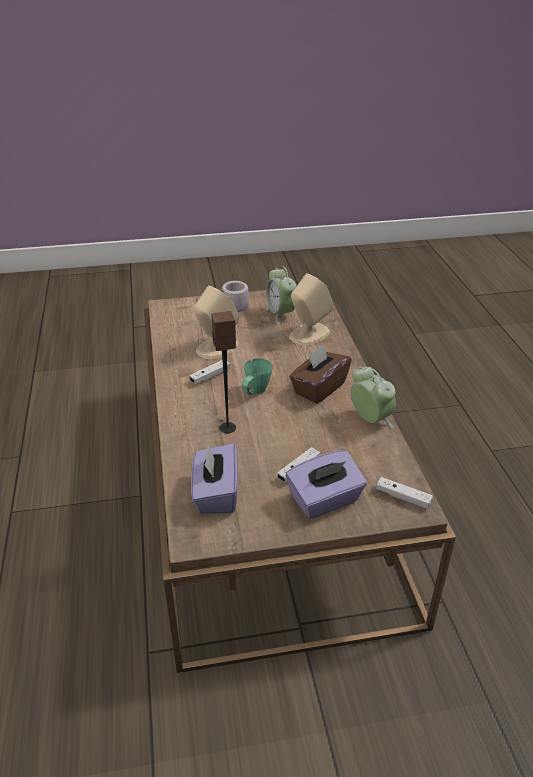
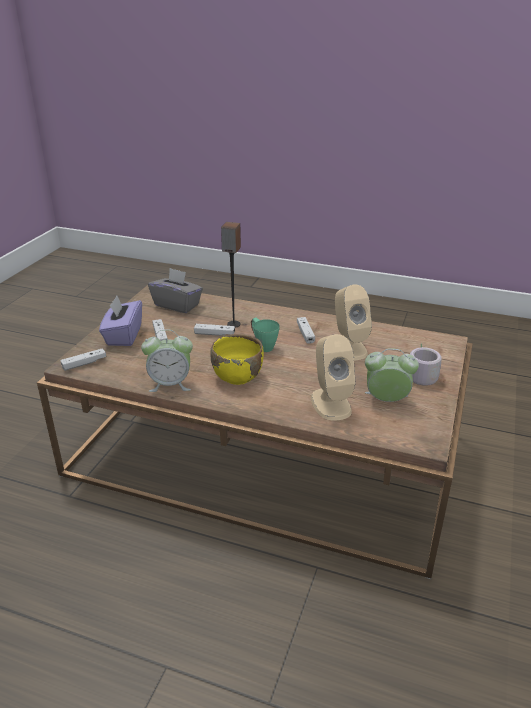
camera: 120 degrees right, 5 degrees down
(216, 494) = (177, 305): purple tissue box -> grey tissue box
(260, 432) = (214, 334): none -> white game controller
(319, 388) = (237, 376): brown tissue box -> yellow bowl

